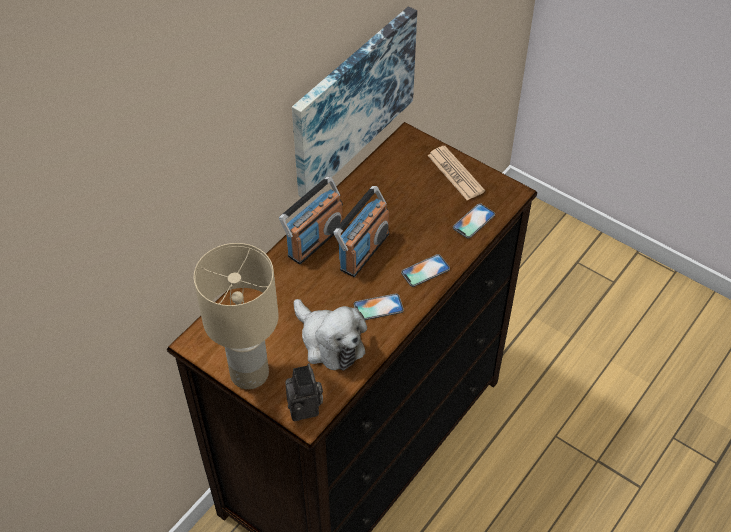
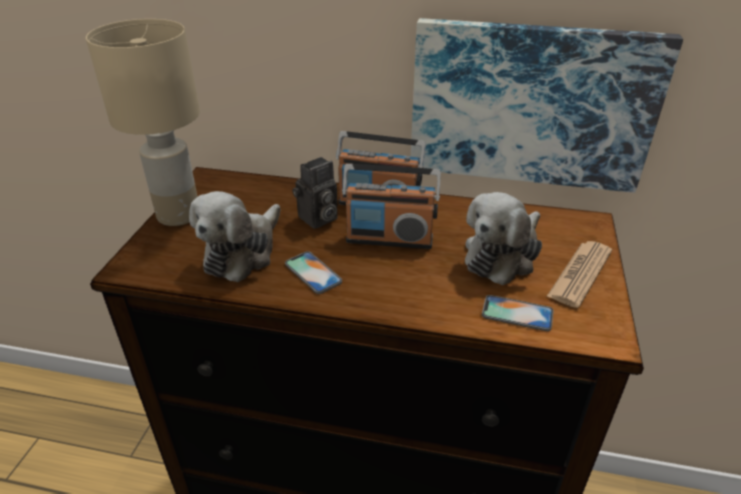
camera: 65 degrees right, 15 degrees down
(306, 408) = (142, 262): camera -> camera (317, 219)
(417, 200) = (502, 255): none -> plush toy
(425, 271) = (396, 294): phone -> none

